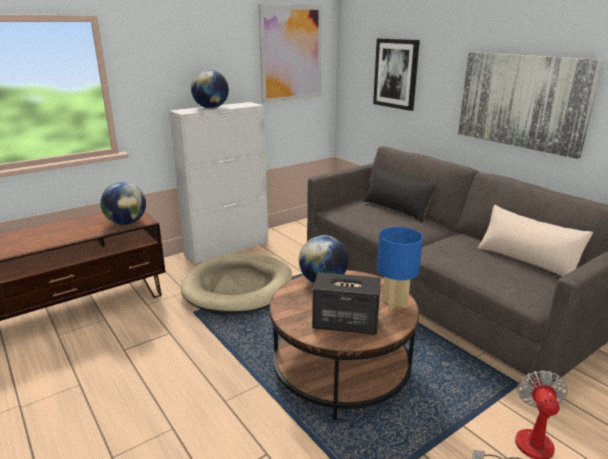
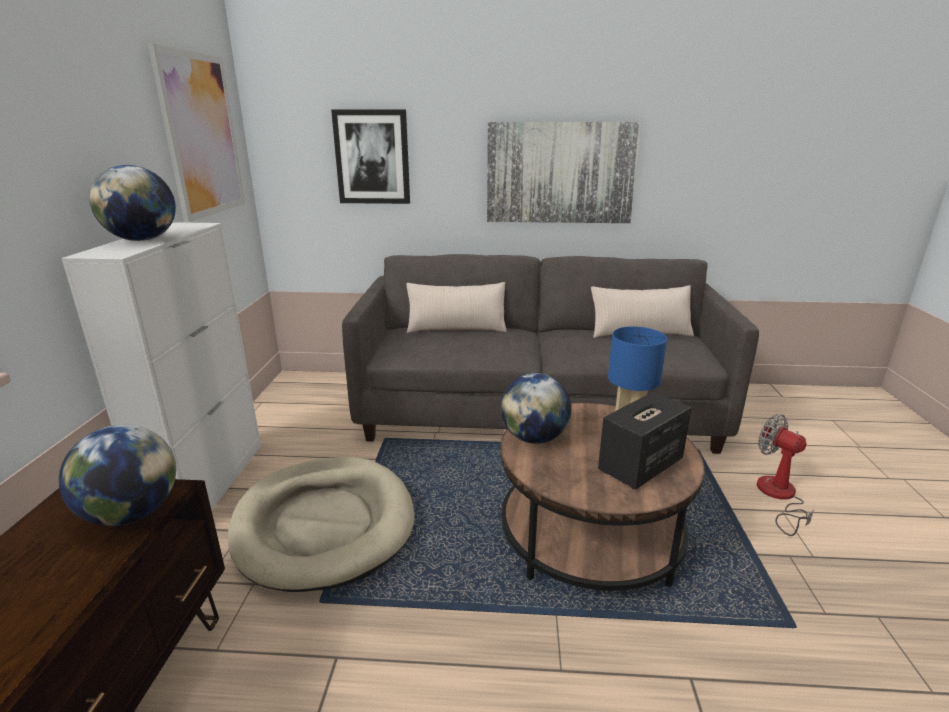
camera: 50 degrees left, 0 degrees up
(396, 209) = (456, 328): black pillow -> beige pillow

